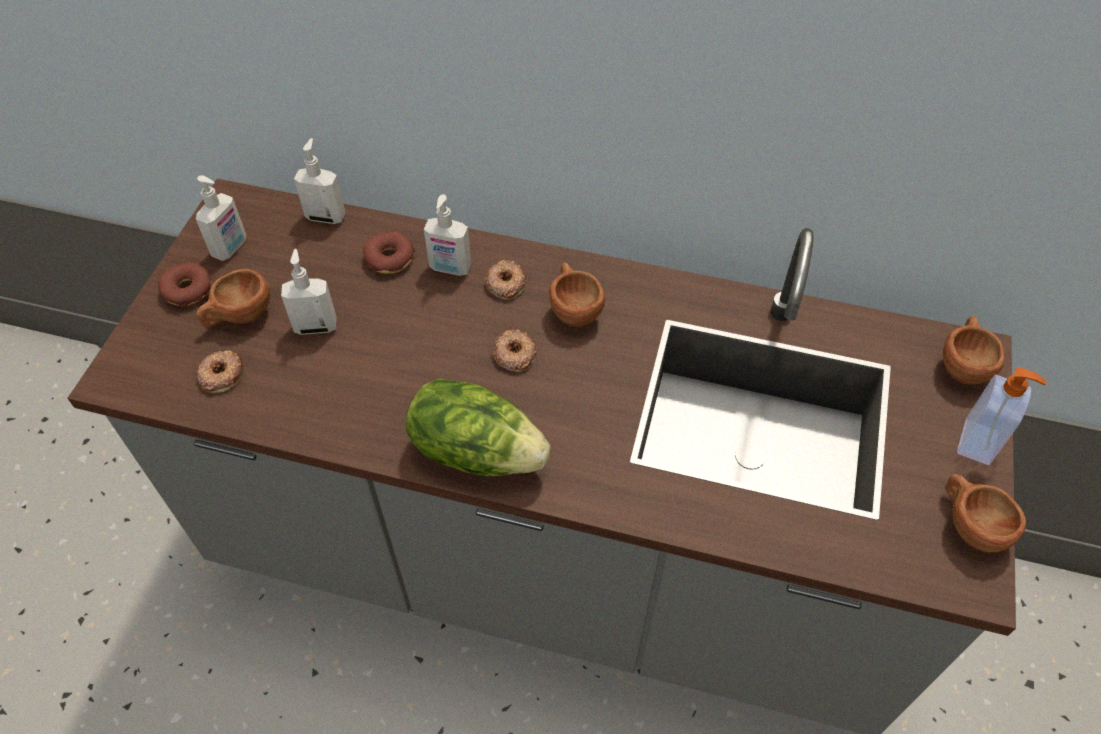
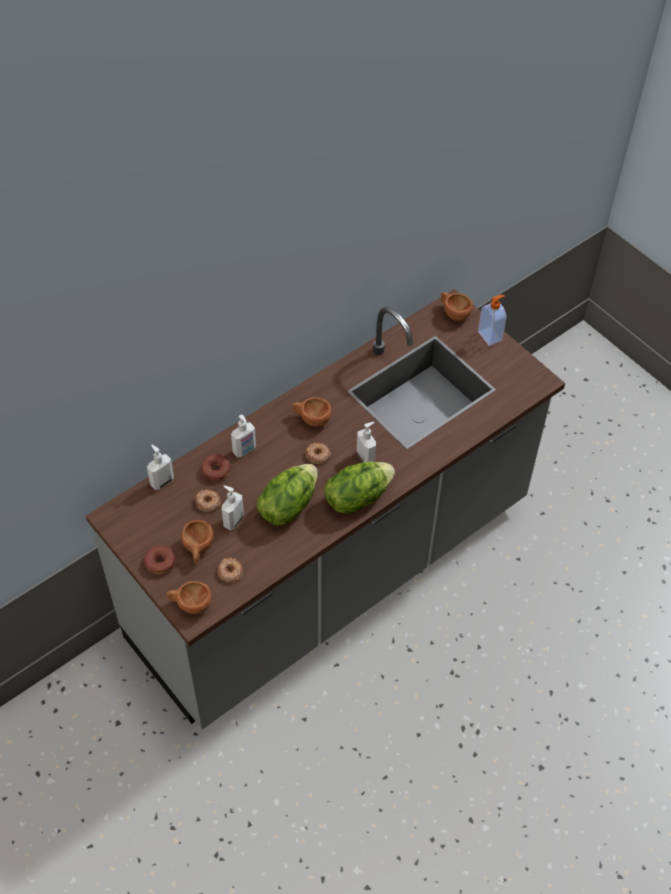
camera: 55 degrees left, 0 degrees up
(231, 248) = (146, 532): soap dispenser -> soap dispenser (366, 457)
(391, 372) = (287, 505): none -> lettuce
(505, 283) = (273, 435): donut -> donut (208, 502)
(969, 524) = (519, 365): brown cup -> brown cup (190, 604)

